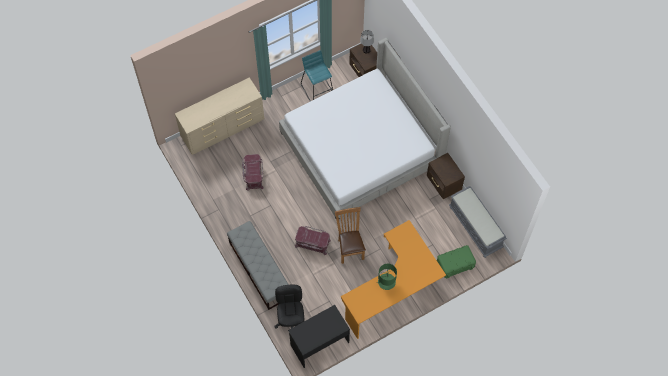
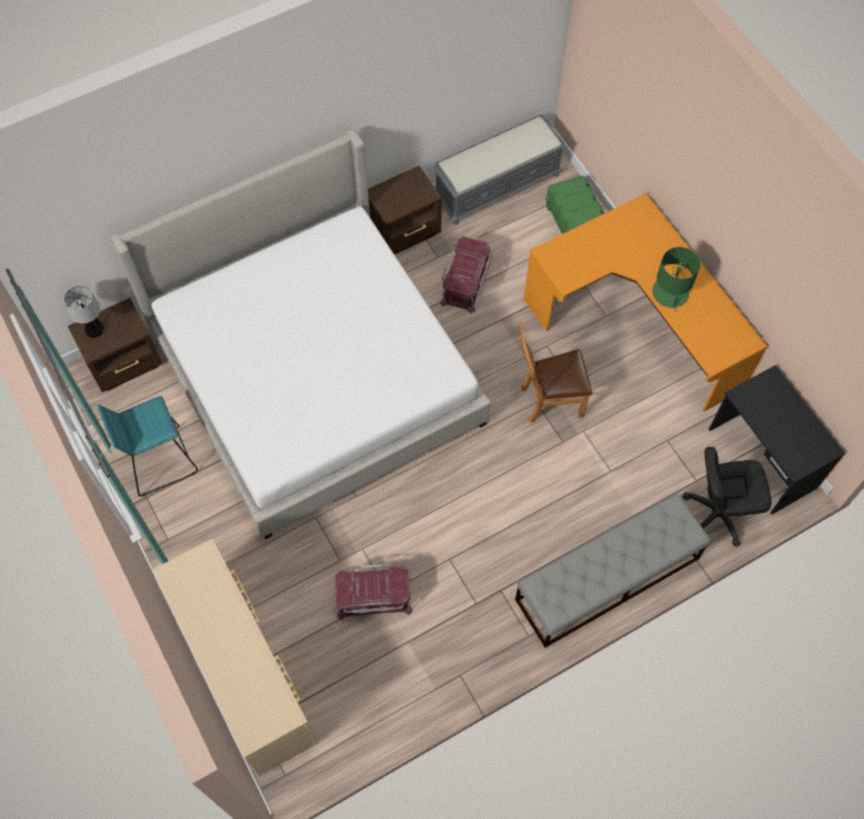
camera: 90 degrees left, 0 degrees up
(312, 243) = (540, 472): red storage box -> red storage box (466, 282)

